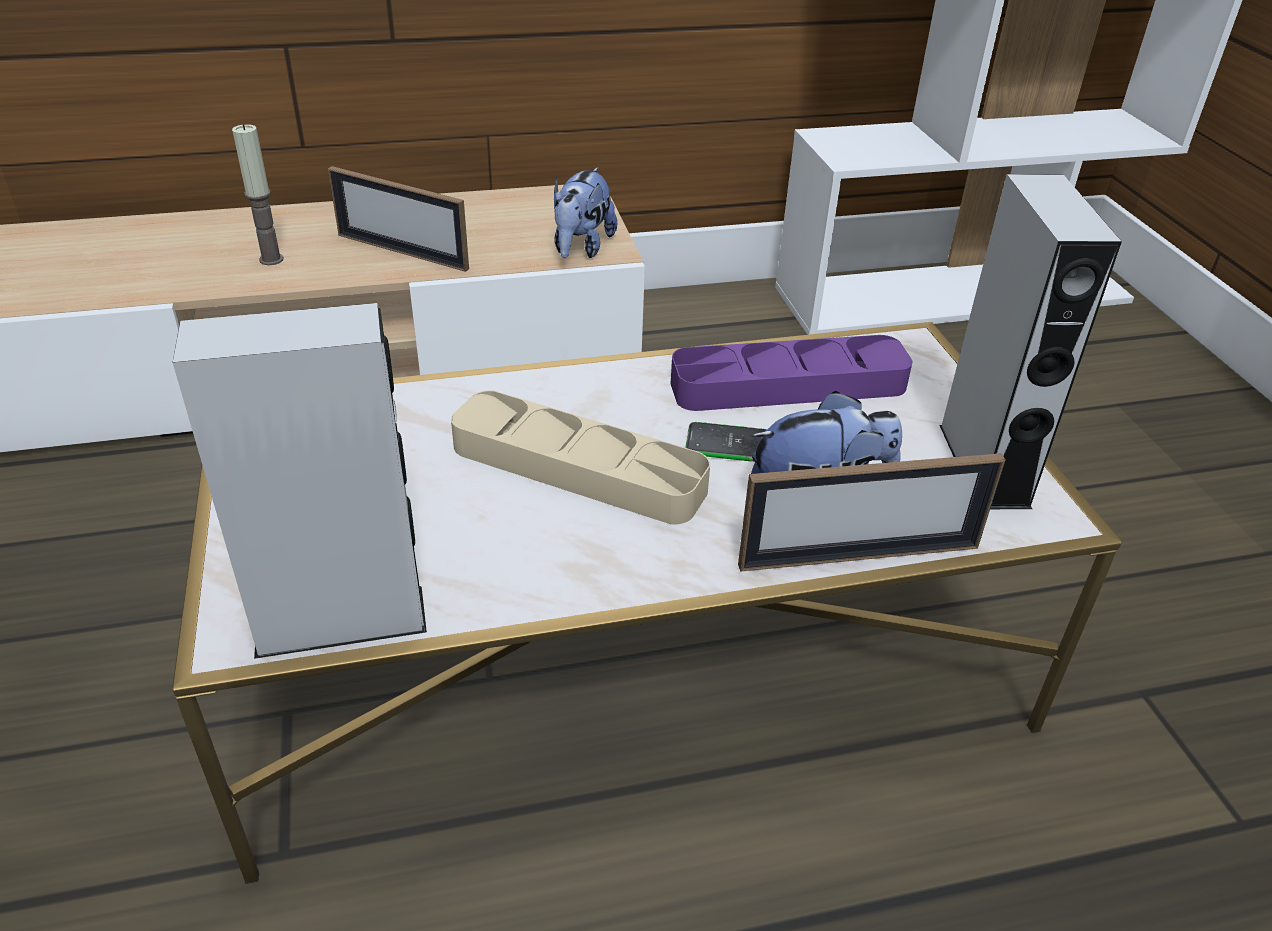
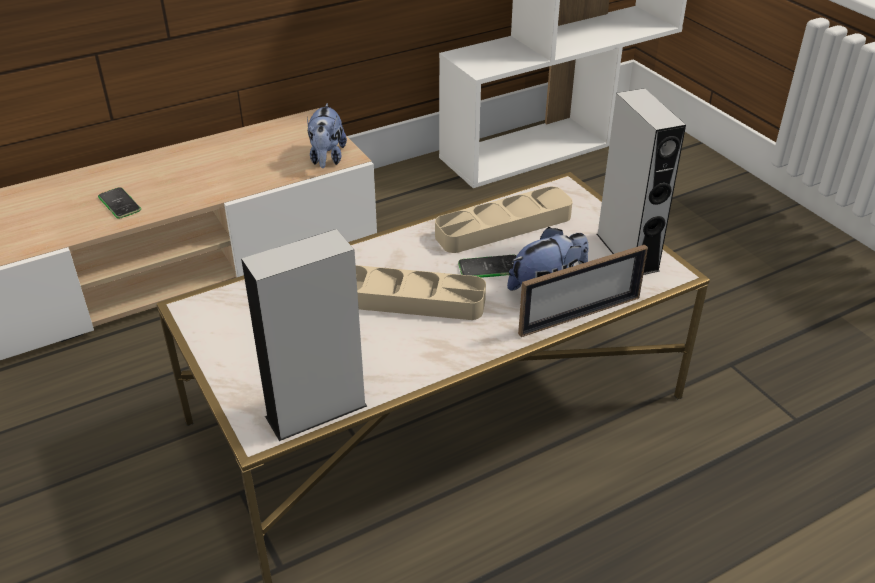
camera: 15 degrees left, 0 degrees up
(271, 259) = (119, 204): candle -> phone
(402, 252) = (208, 182): picture frame -> none
(788, 385) = (503, 226): purple tray -> beige tray

